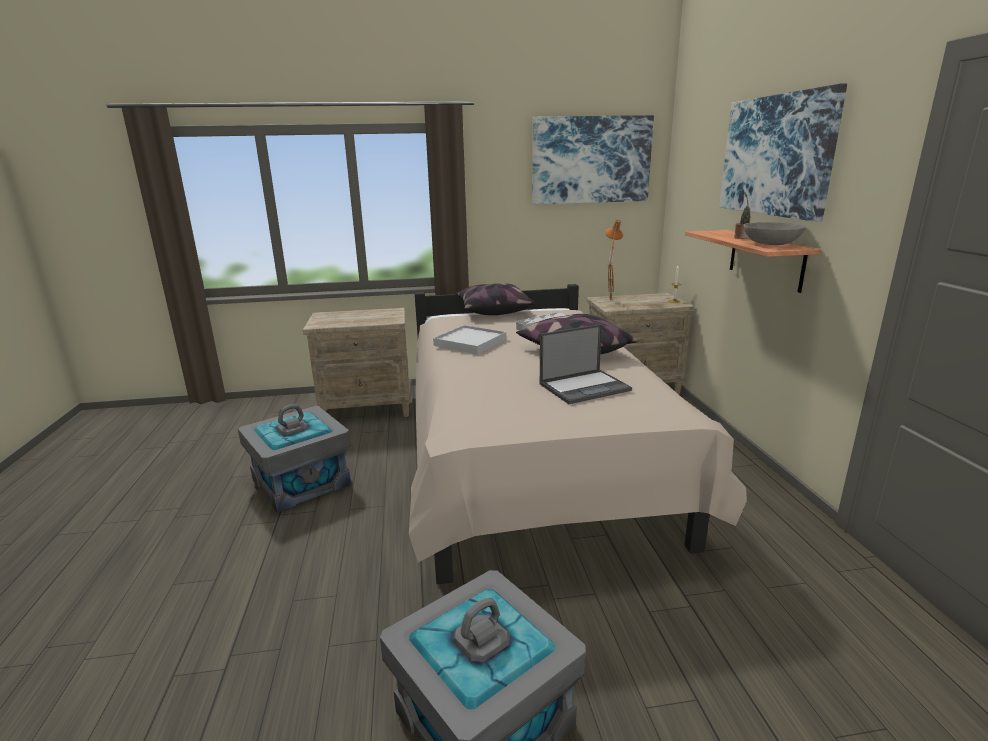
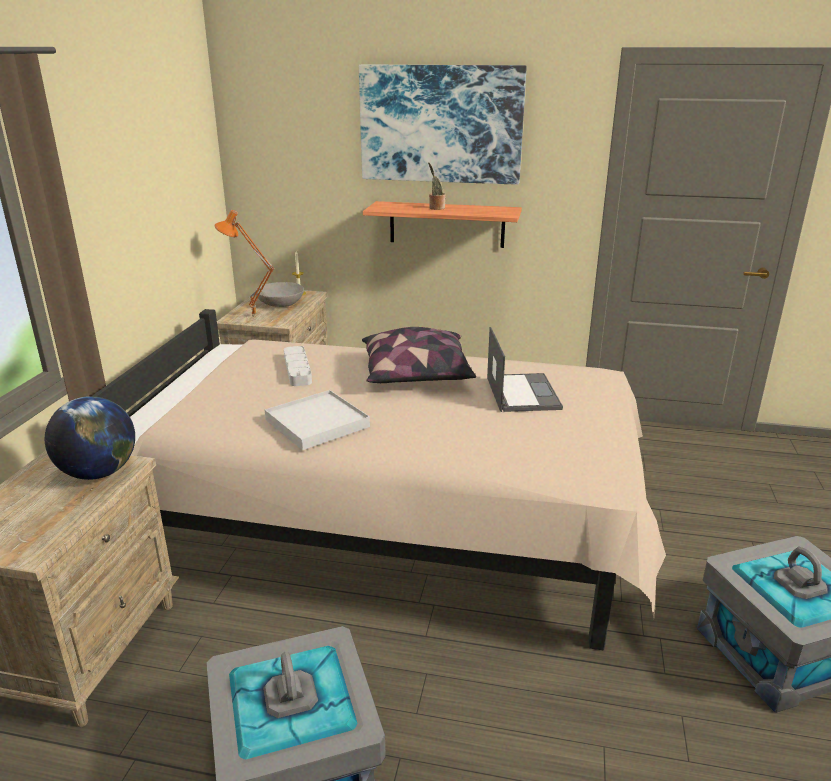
camera: 70 degrees left, 5 degrees up
(383, 319) = (99, 473): none -> globe
(493, 311) = (185, 384): pillow -> none
(591, 160) = (164, 132): picture -> none
(770, 244) = (481, 209): grey bowl -> grey bowl (281, 304)

